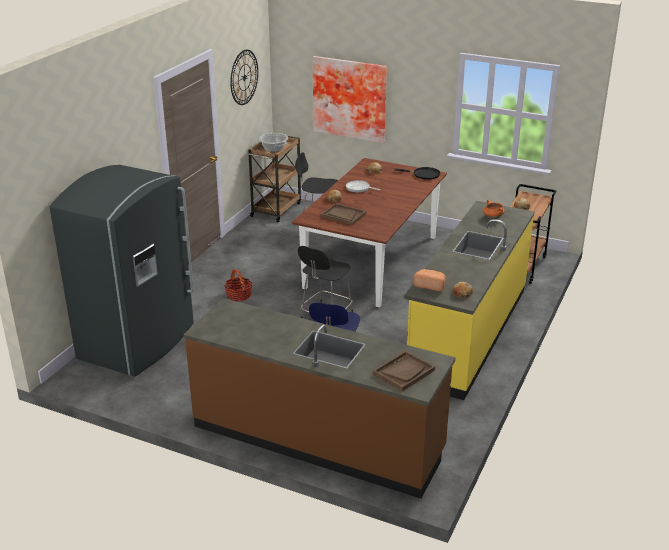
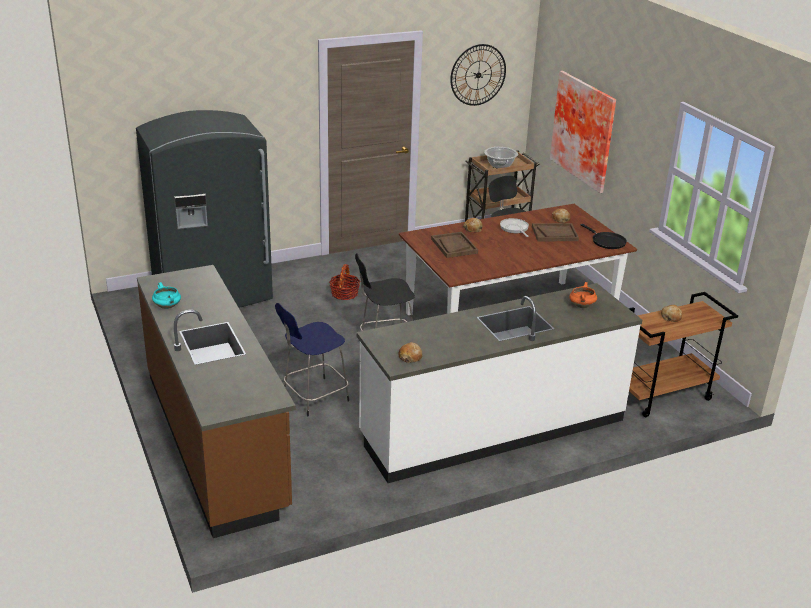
camera: 40 degrees right, 0 degrees up
(250, 342) = (168, 306): none -> turquoise cooking pot
(404, 372) = (230, 392): brown tray -> brown tray (554, 234)
(430, 285) = (394, 336): bread -> none
(467, 334) = (492, 428): yellow counter -> white counter

